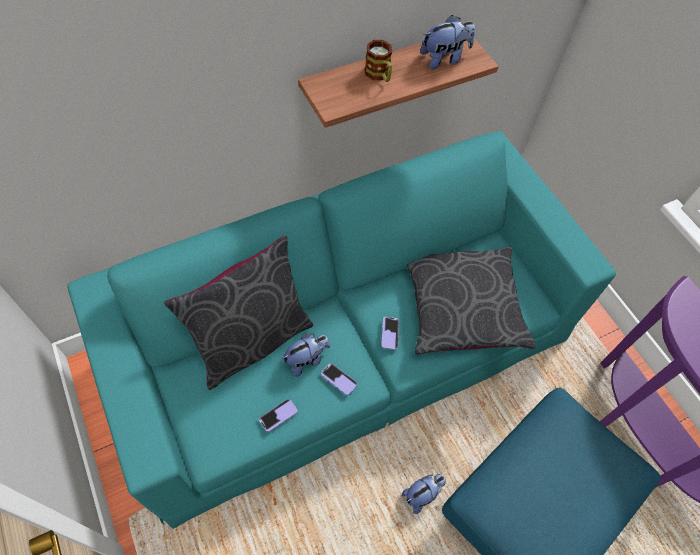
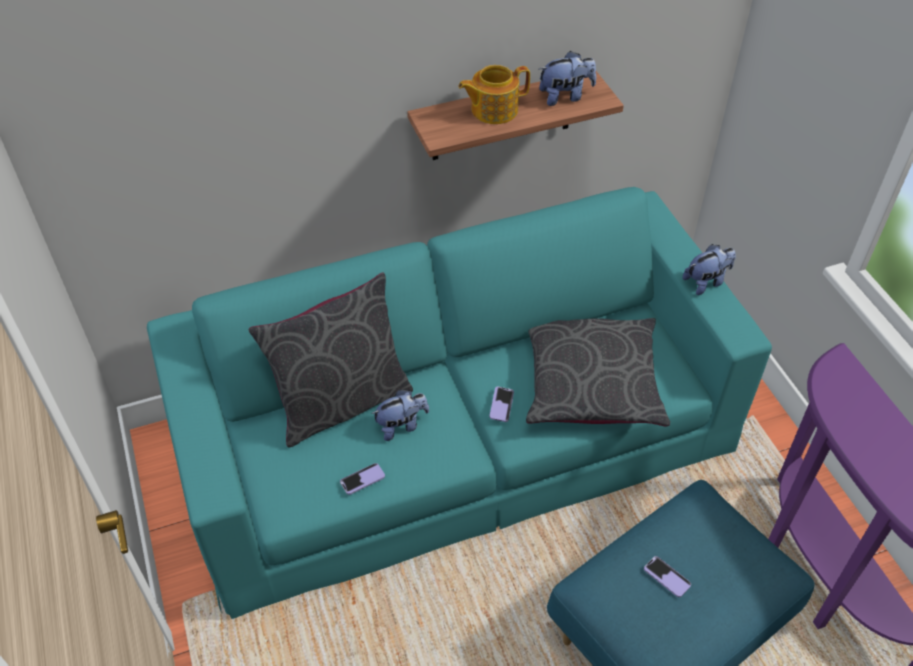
camera: 10 degrees right, 10 degrees down
(339, 379) = (436, 448): phone -> phone (667, 577)
(379, 75) = (493, 110): mug -> teapot
(422, 494) = (533, 609): plush toy -> plush toy (706, 282)

